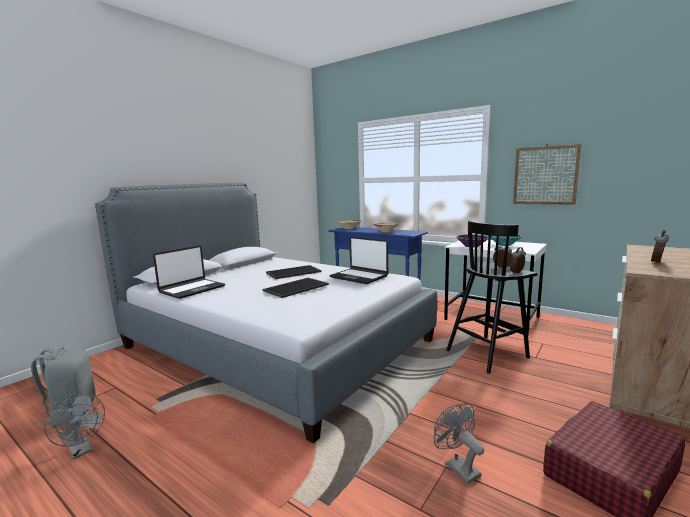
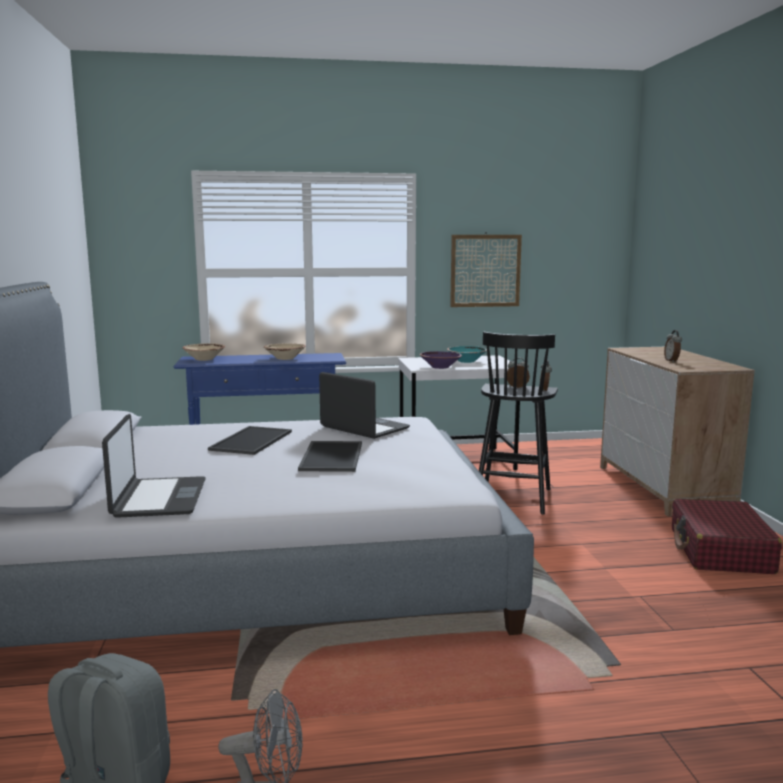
camera: 45 degrees left, 0 degrees up
(359, 277) = (364, 428): laptop -> laptop turned 135 degrees counterclockwise
(457, 467) = (646, 592): grey fan -> none

